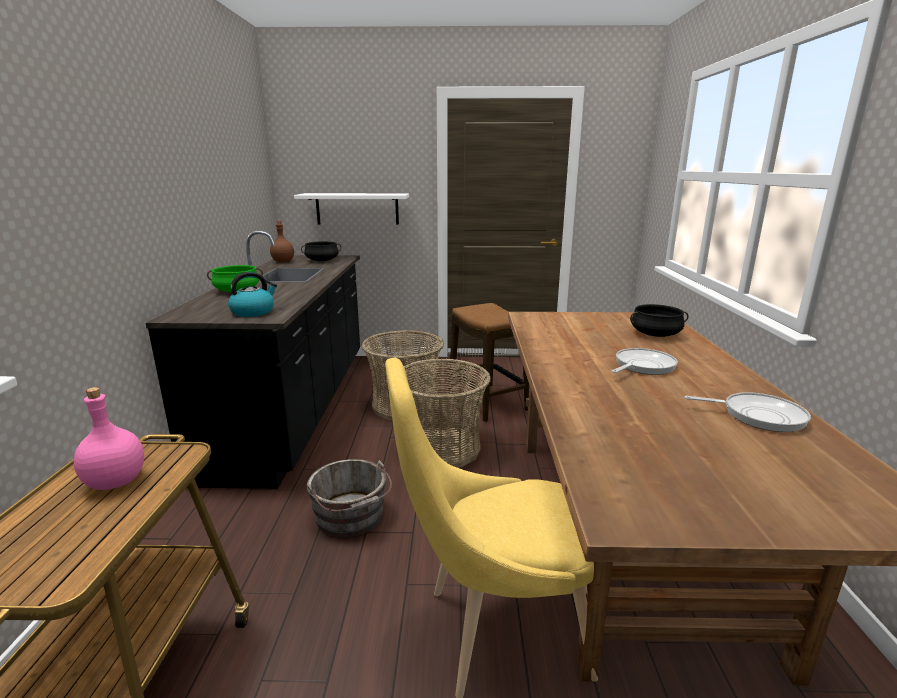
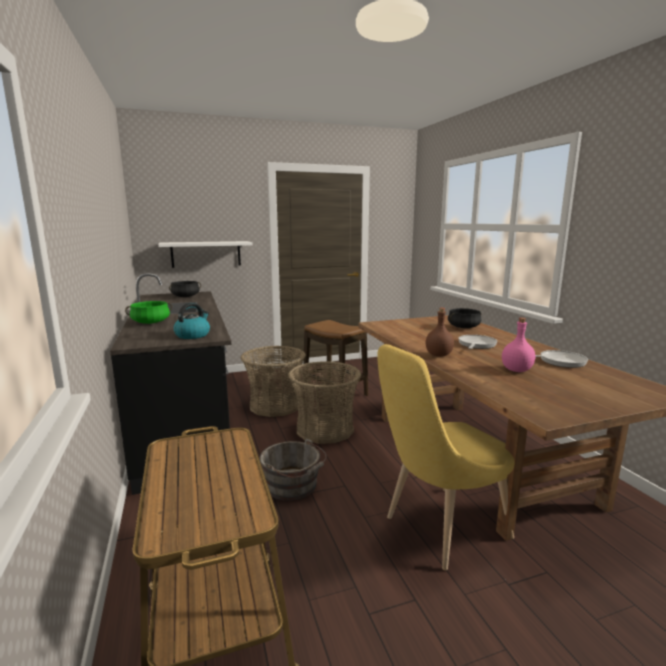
camera: 20 degrees left, 5 degrees down
(116, 481) = (205, 460): pink bottle -> pink bottle (516, 370)
(283, 262) = (152, 299): brown bottle -> brown bottle (439, 355)

